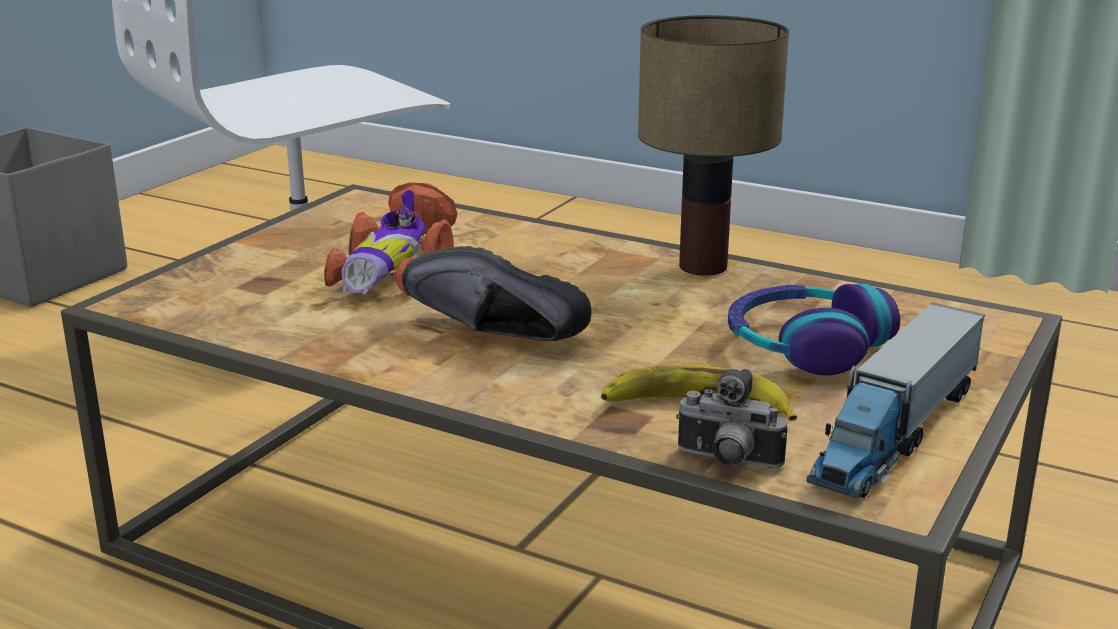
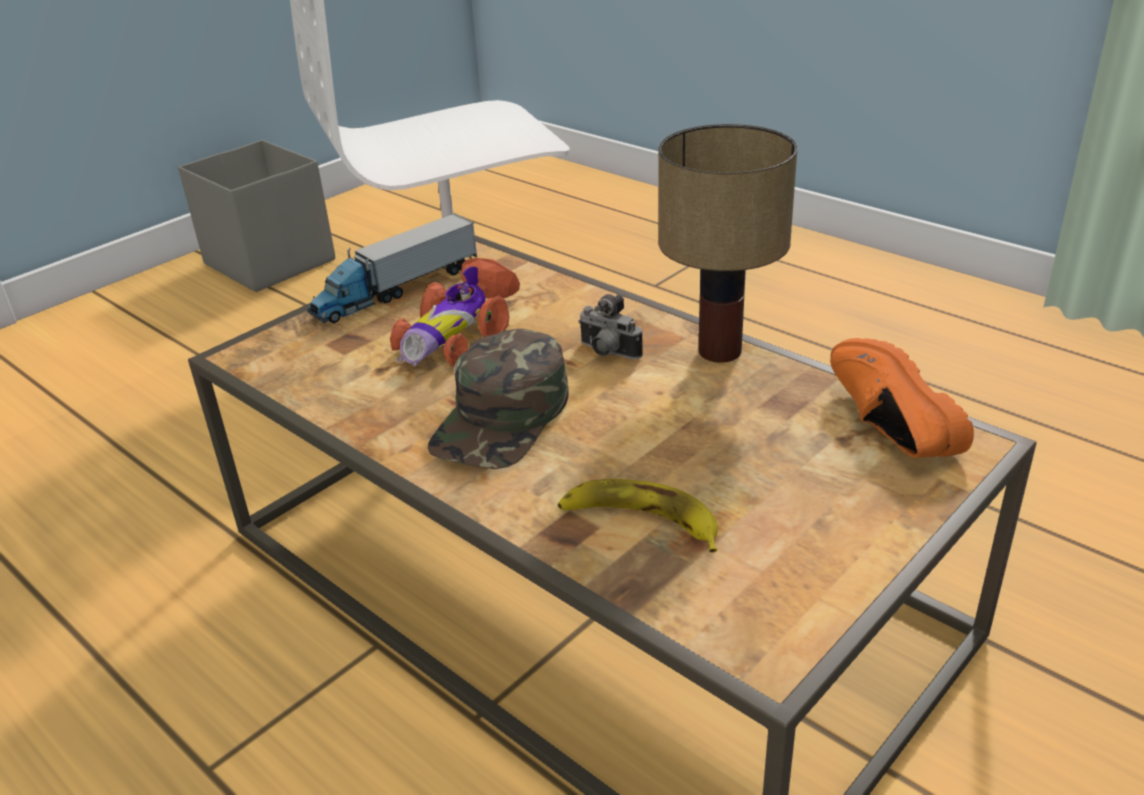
camera: 15 degrees right, 10 degrees up
(490, 335) = (503, 418): black shoe -> green cap
(727, 462) = (639, 591): camera -> camera (607, 353)
(806, 347) = (770, 458): headphones -> none
(895, 432) = (806, 574): toy truck -> toy truck (396, 290)
(905, 315) = (881, 427): none -> orange shoe

